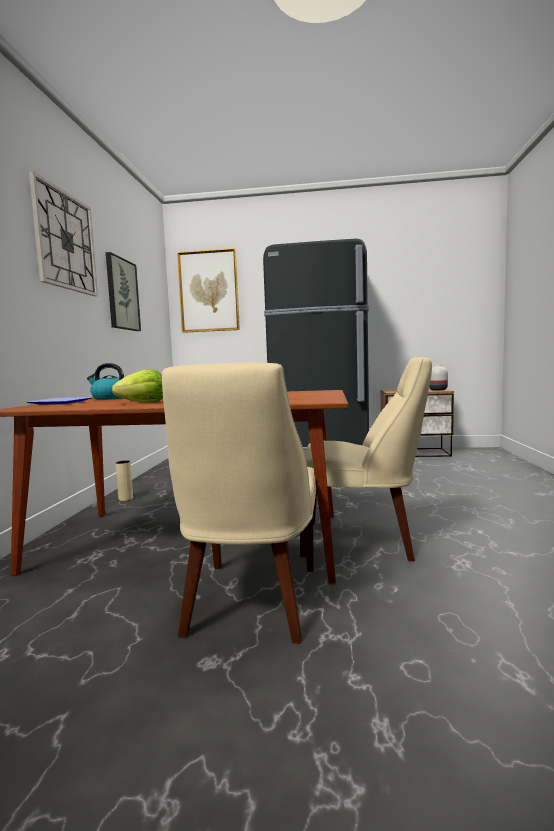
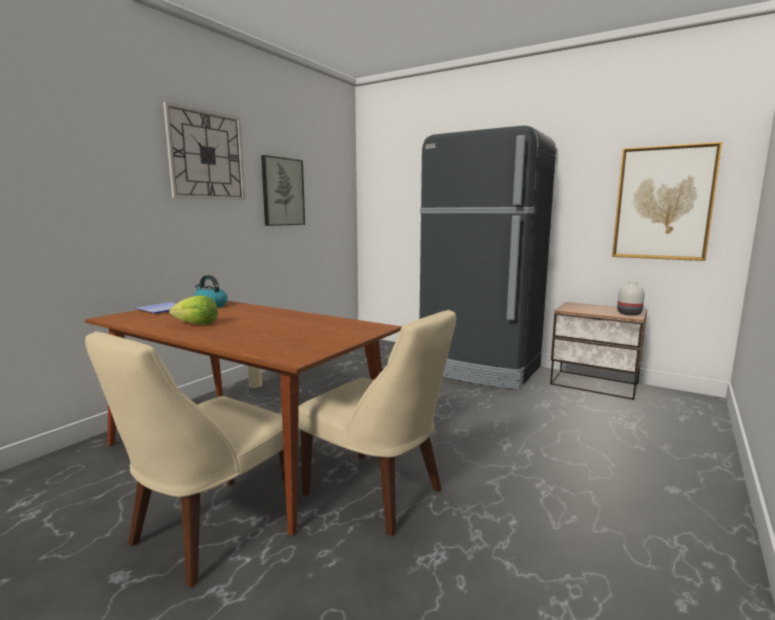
camera: 25 degrees right, 5 degrees up
(209, 291) = (392, 178): picture -> picture (663, 203)

